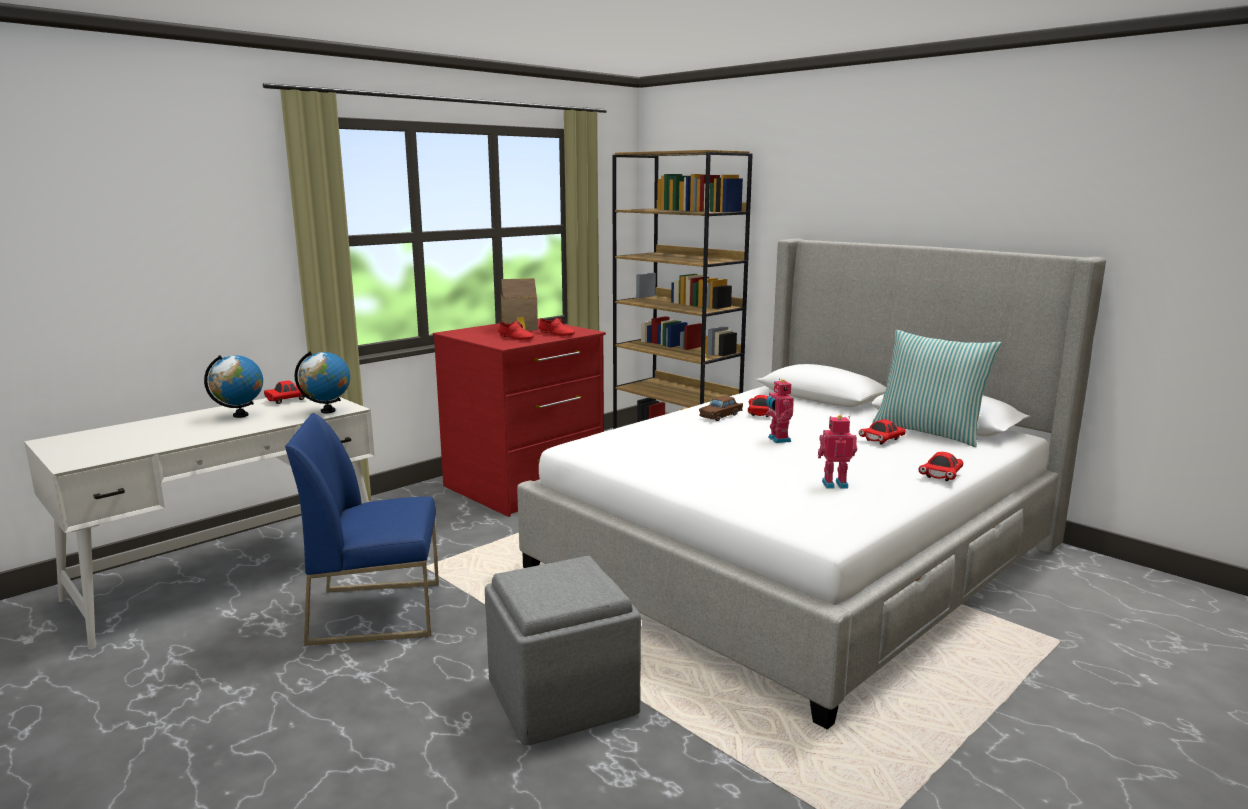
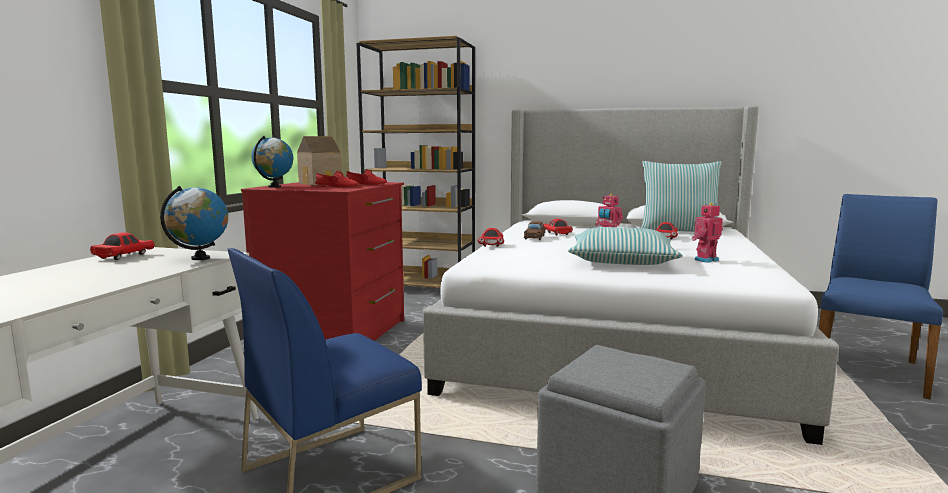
camera: 30 degrees left, 5 degrees down
(240, 415) = (83, 273): globe -> globe (274, 187)
(734, 467) = (621, 261): none -> pillow
(941, 475) = (745, 248): red toy car -> red toy car (491, 245)
(1081, 677) = (867, 369): none -> blue chair

